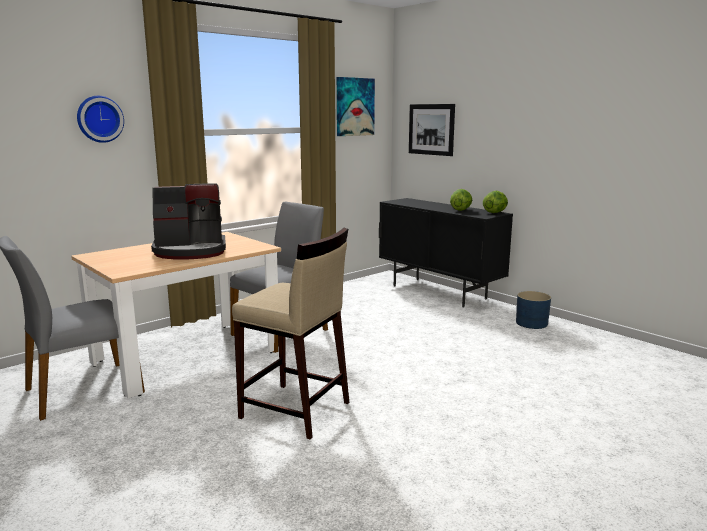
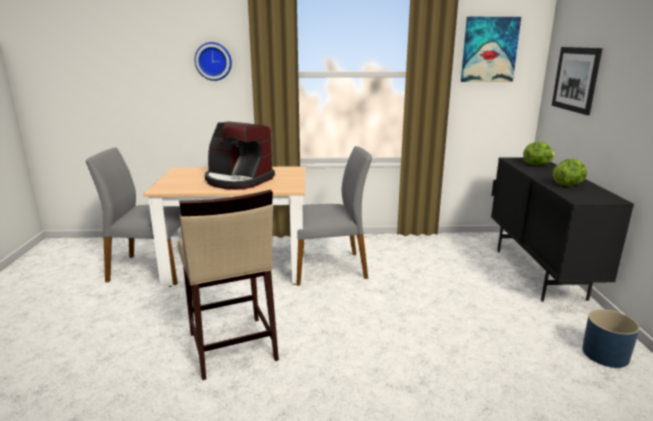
camera: 40 degrees right, 5 degrees up
(495, 212) = (609, 197): lettuce -> lettuce (537, 165)

